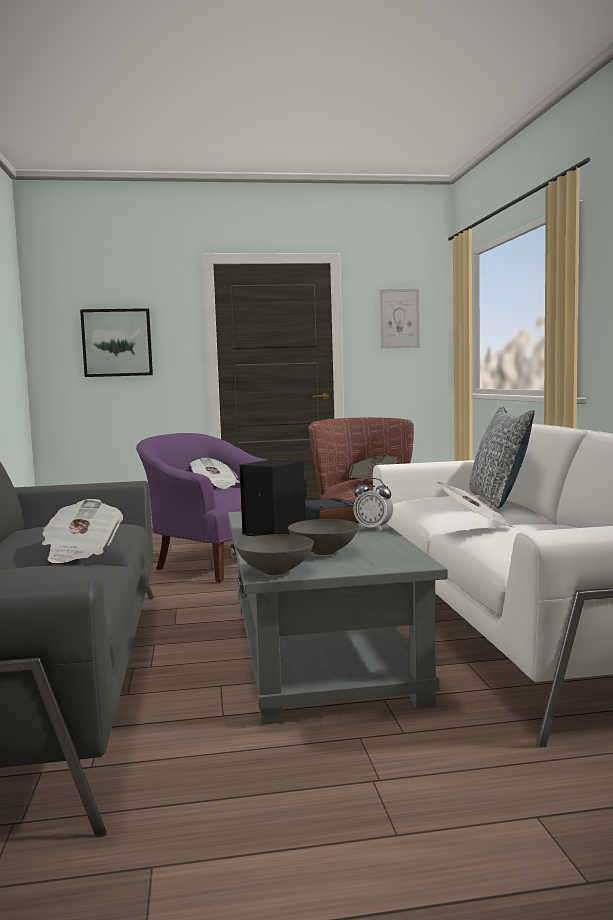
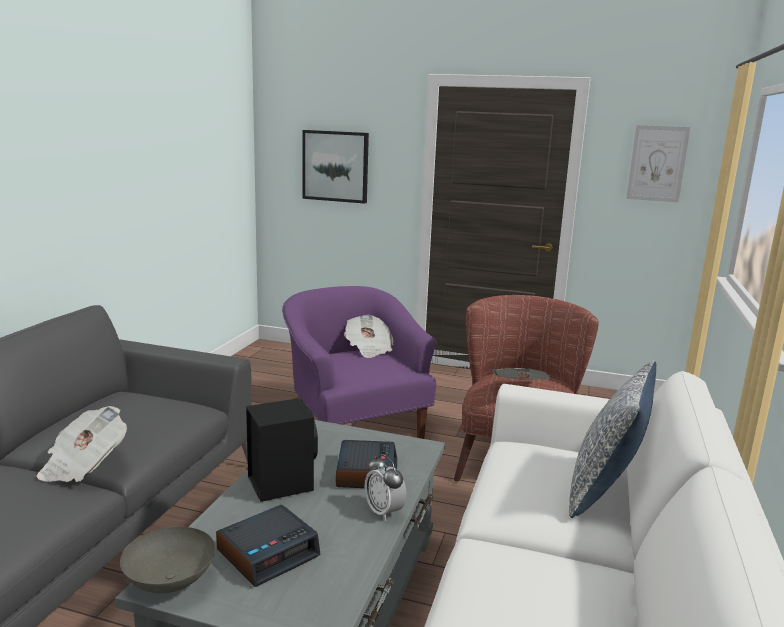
camera: 25 degrees right, 10 degrees up
(324, 552) = (268, 552): grey bowl -> alarm clock
(475, 524) = (491, 554): newspaper -> none

